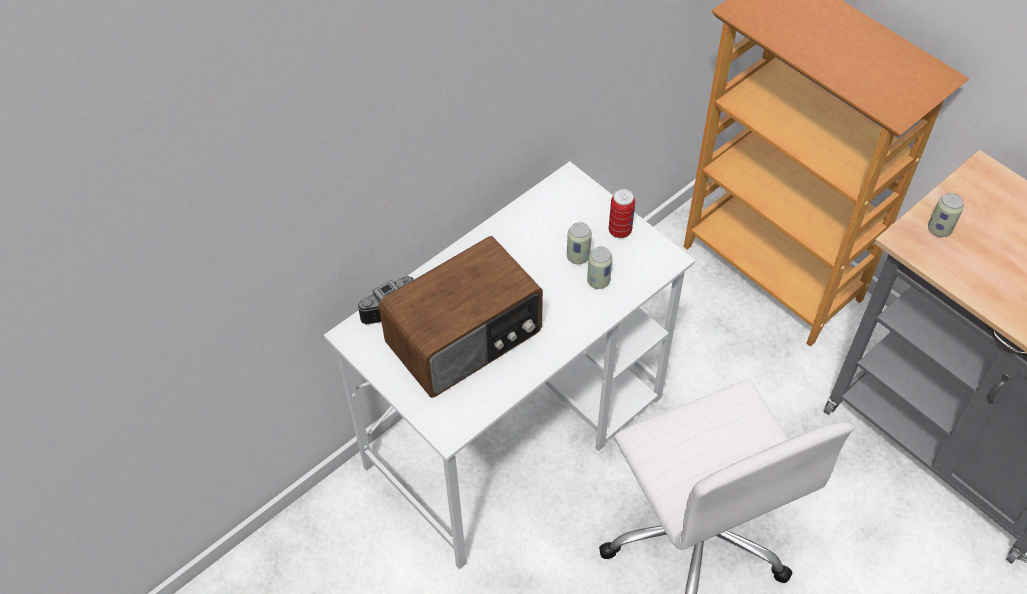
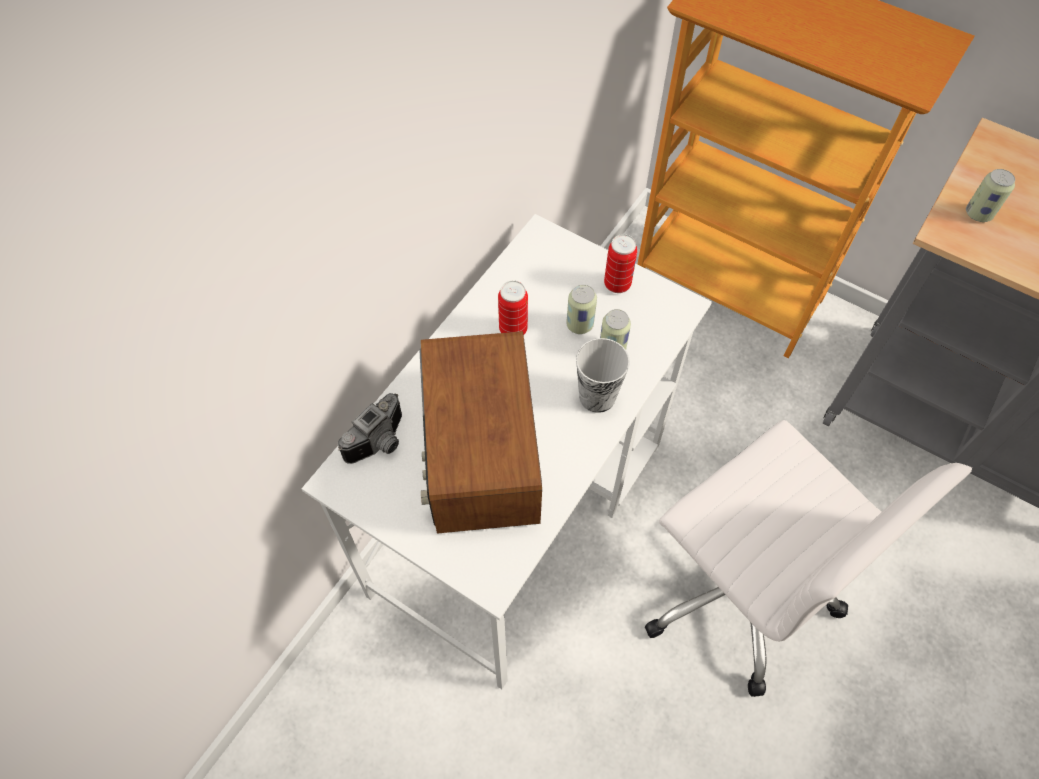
camera: 15 degrees left, 5 degrees up
(466, 339) = (479, 454): radio -> radio turned 135 degrees clockwise
(522, 250) = (513, 329): none -> can
(574, 315) = (597, 396): none -> cup

